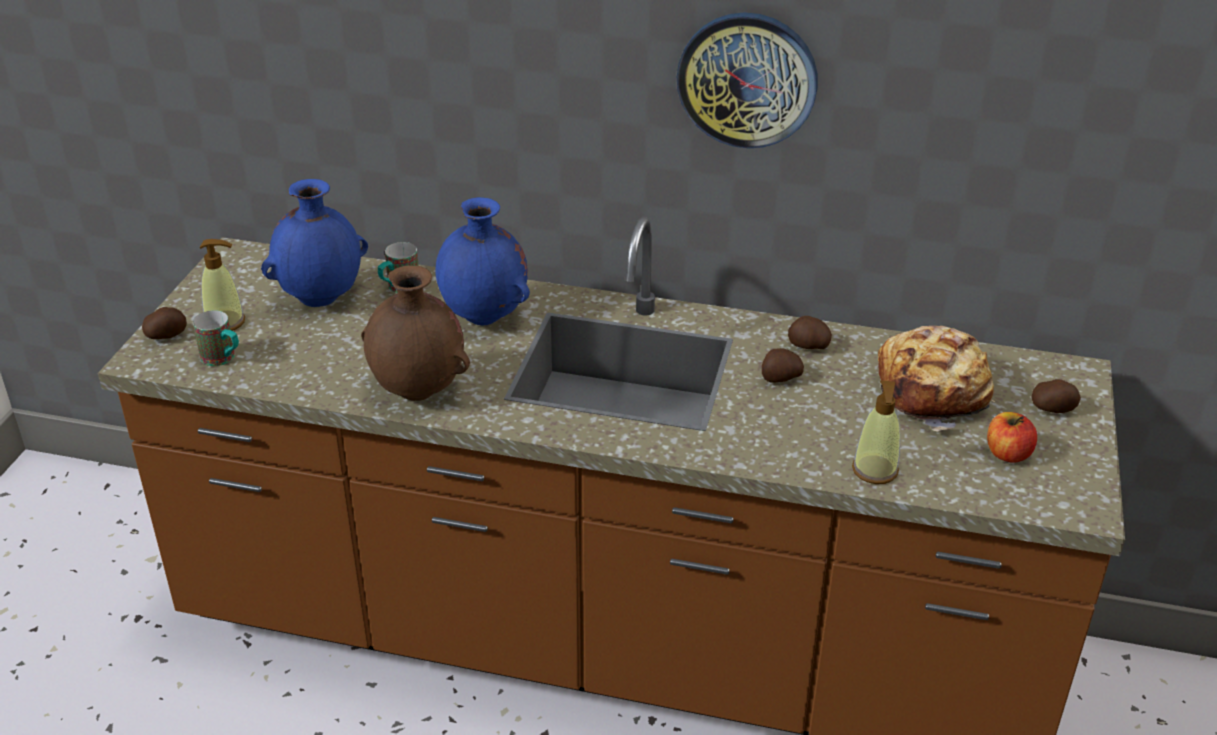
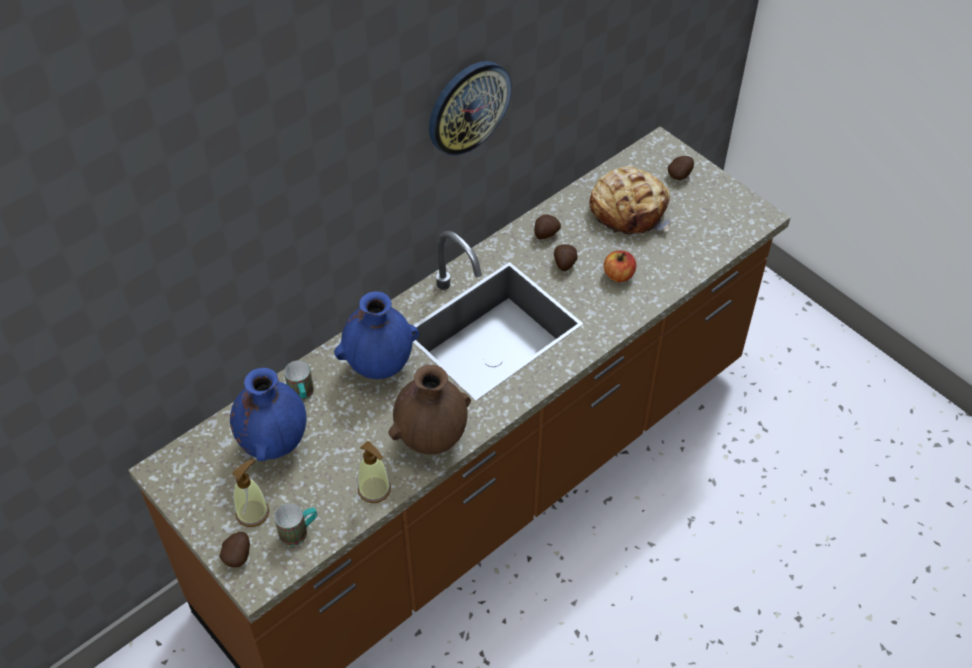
camera: 55 degrees left, 15 degrees up
(875, 470) = (672, 274): soap dispenser -> soap dispenser (374, 489)
(1007, 453) = (700, 215): apple -> apple (618, 275)

